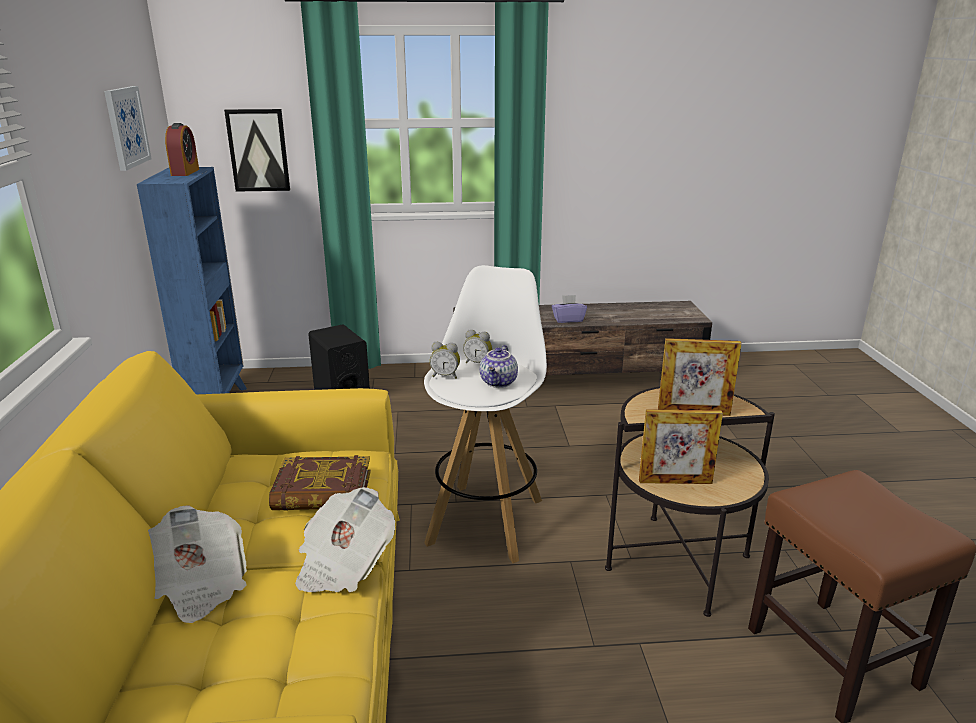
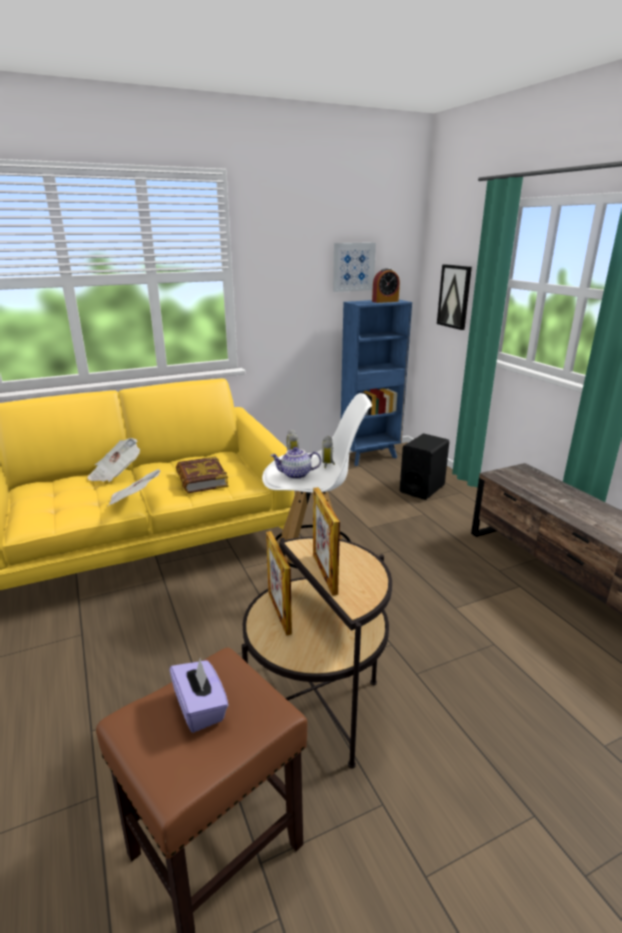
camera: 70 degrees right, 0 degrees up
(568, 319) = (579, 517): purple tissue box -> purple tissue box (200, 707)

